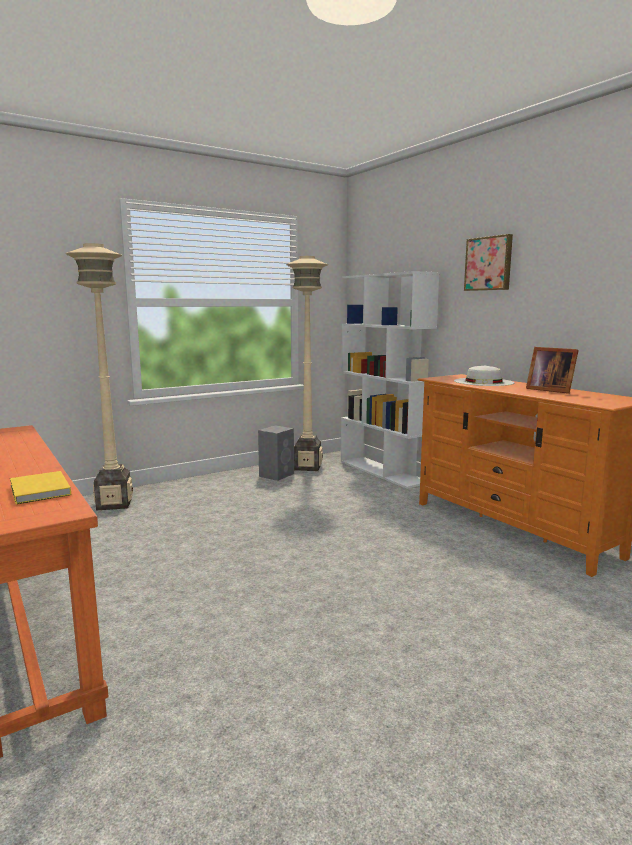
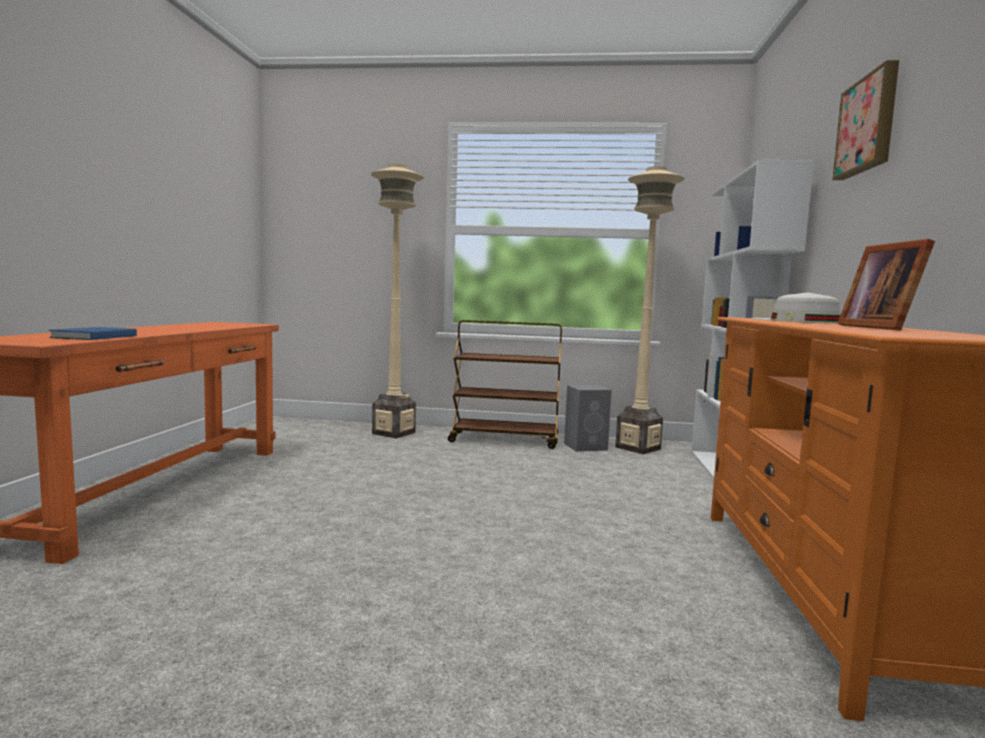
camera: 40 degrees right, 5 degrees down
(39, 491) = (92, 337): yellow book -> blue book
(215, 485) = (505, 440): none -> brown cart

